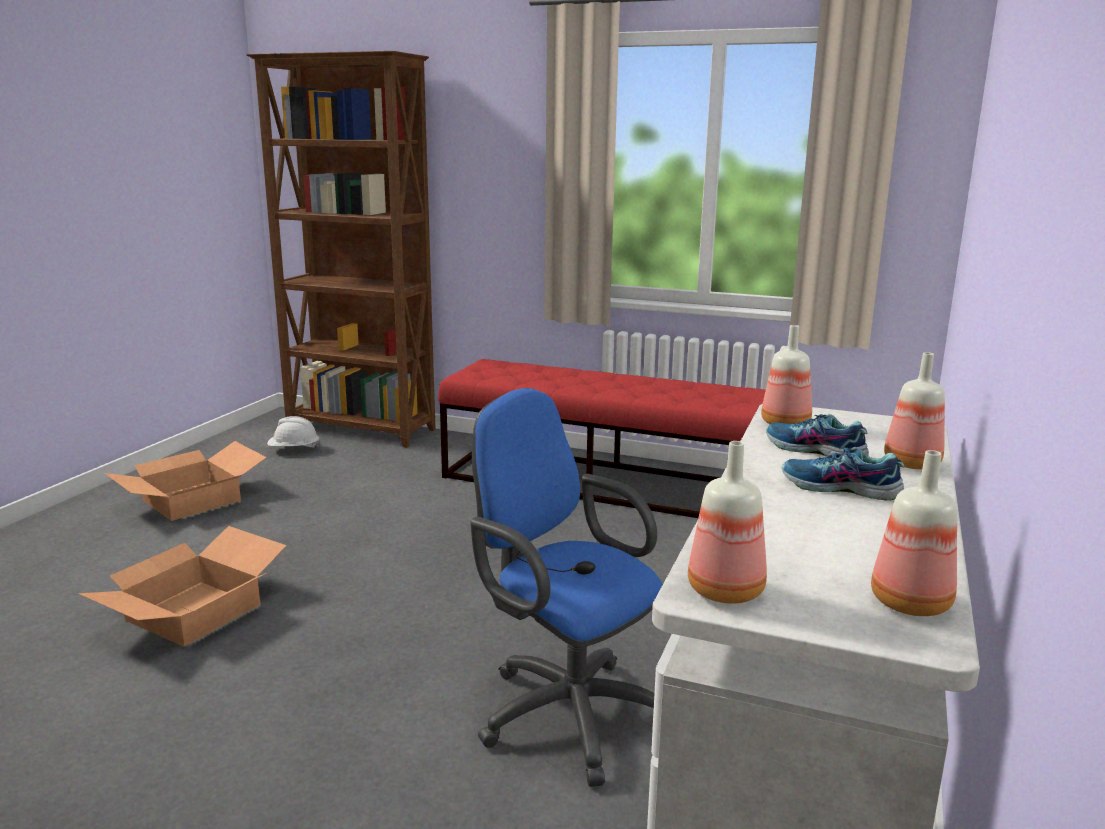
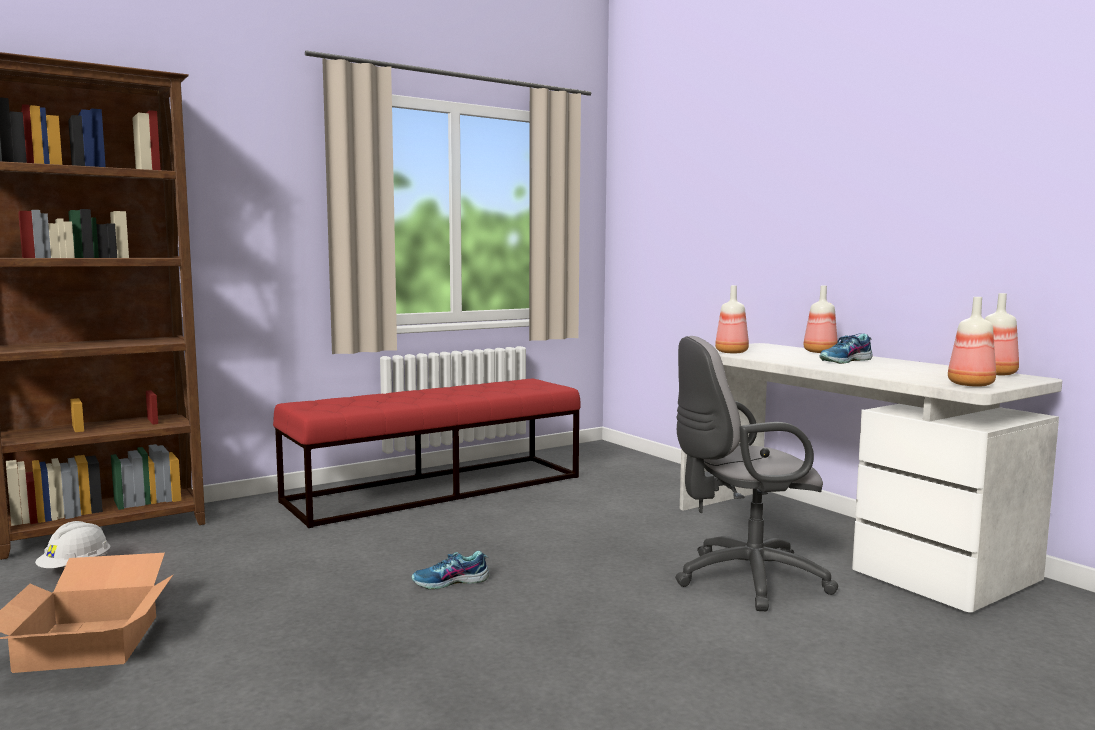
camera: 55 degrees left, 10 degrees down
(194, 611) = (393, 684): cardboard box -> none
(565, 710) = (743, 580): blue office chair -> grey office chair
(814, 451) = (783, 355): shoe -> shoe (450, 582)

